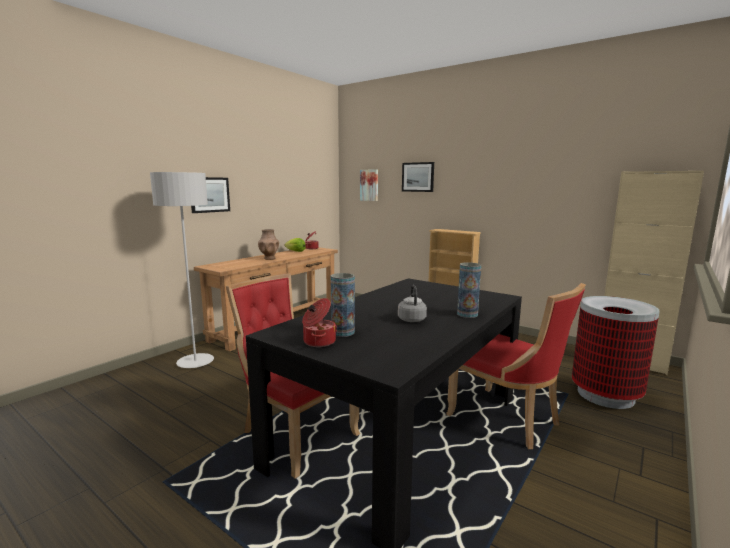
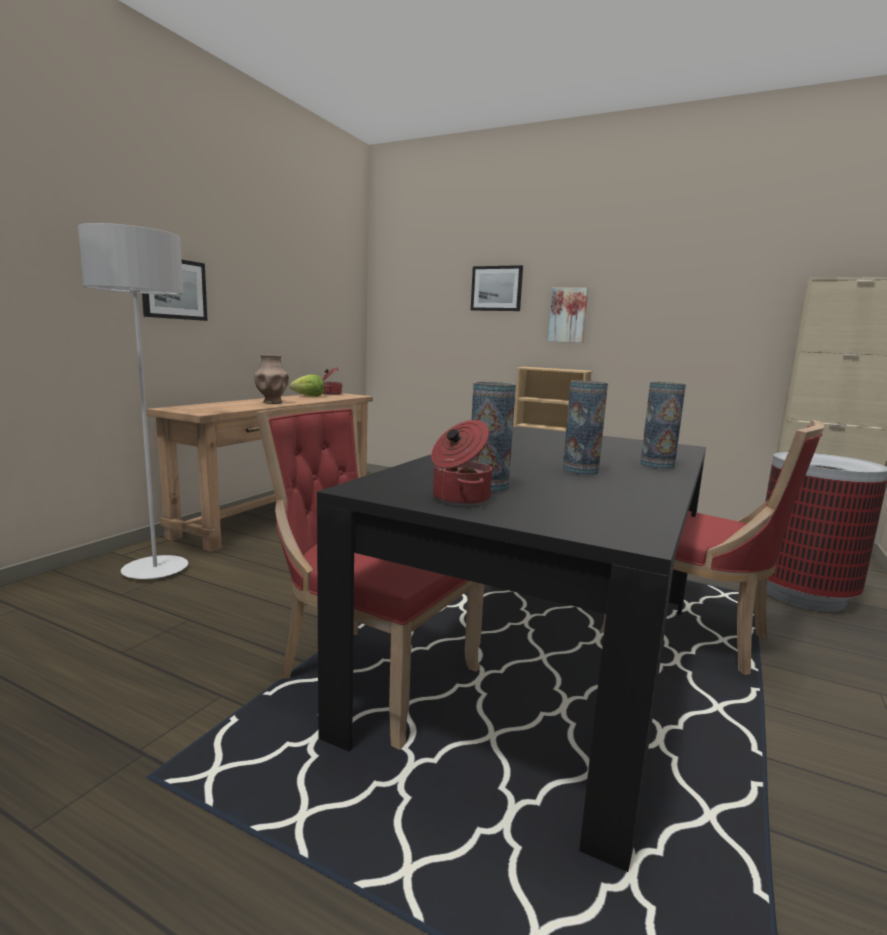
camera: 10 degrees left, 0 degrees up
(369, 185) = (418, 301): picture -> picture (568, 315)
(411, 319) = (580, 470): grey kettle -> vase

